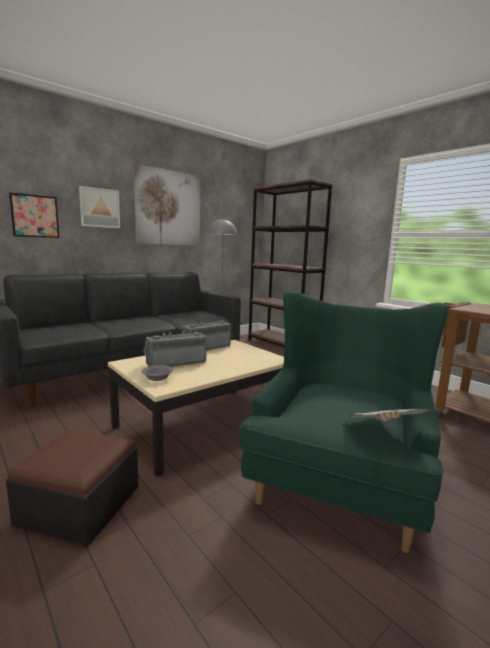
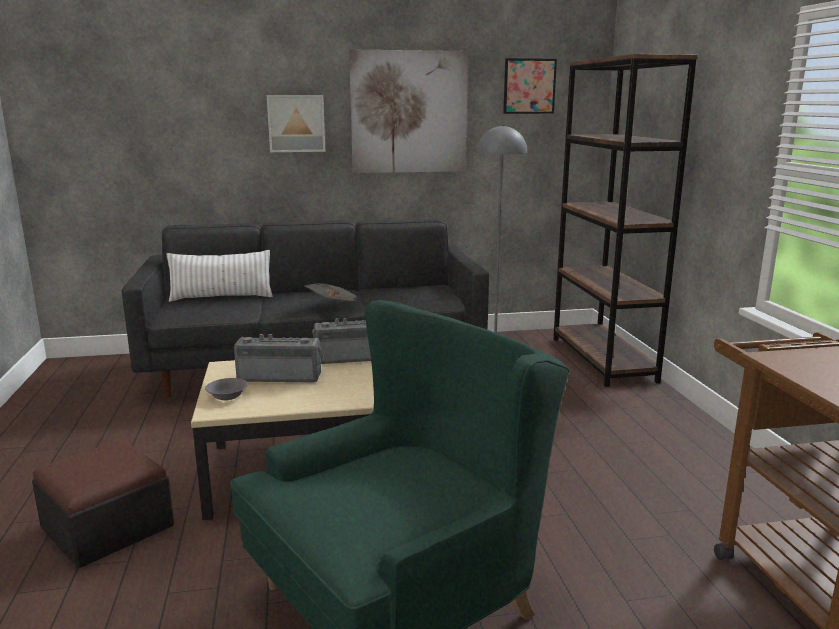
camera: 30 degrees right, 5 degrees up
(35, 216) = (209, 143): picture -> picture (529, 86)
(62, 326) = (221, 297): none -> white pillow
(380, 433) = (358, 536): newspaper -> newspaper (334, 307)

